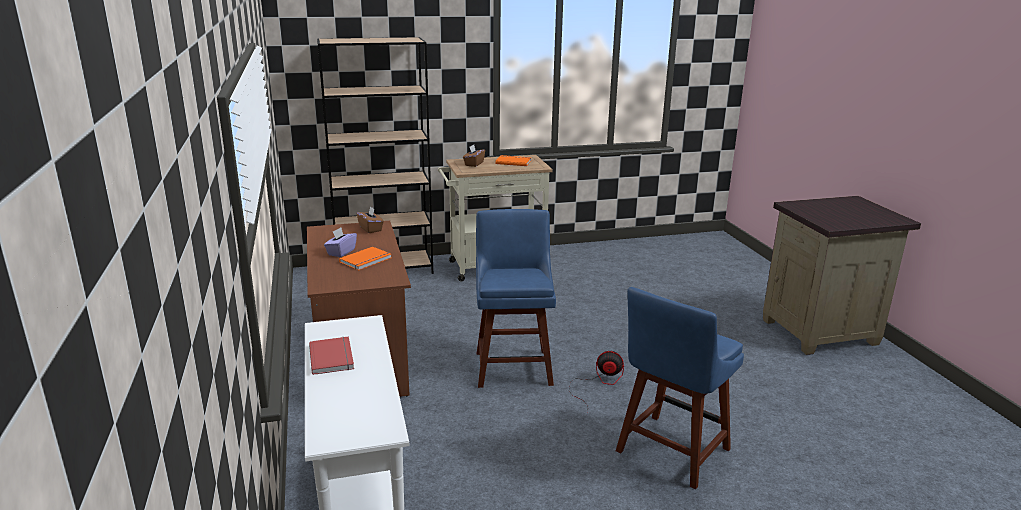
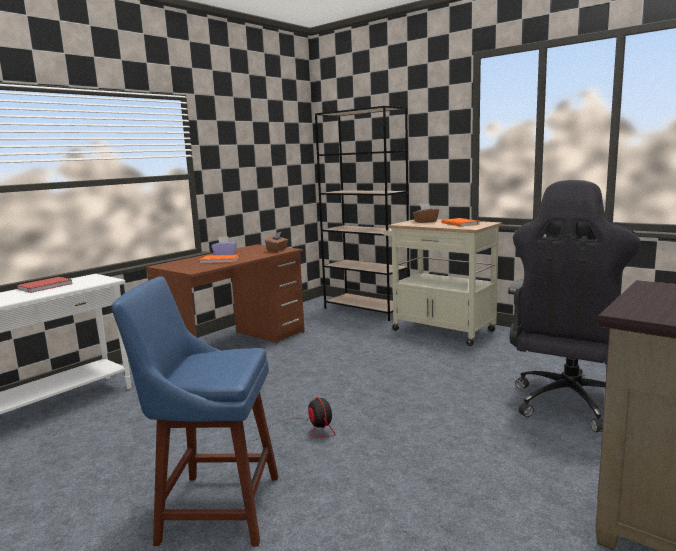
camera: 55 degrees right, 10 degrees down
(513, 365) = (288, 389): blue chair -> none
(669, 289) = (570, 401): none -> black office chair

